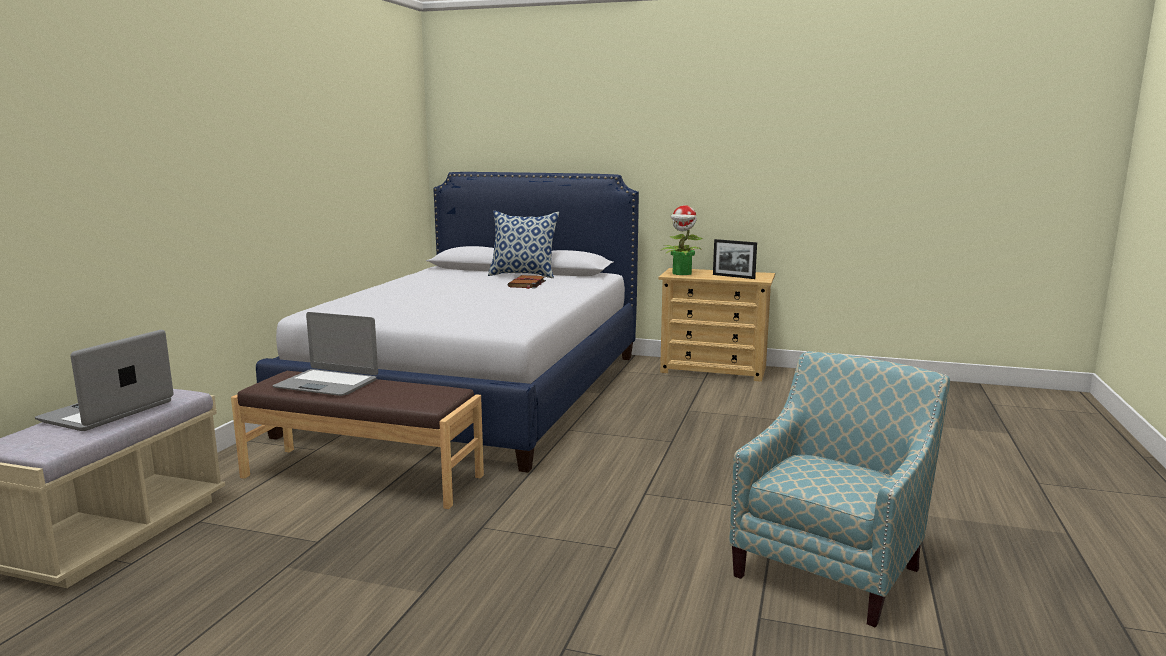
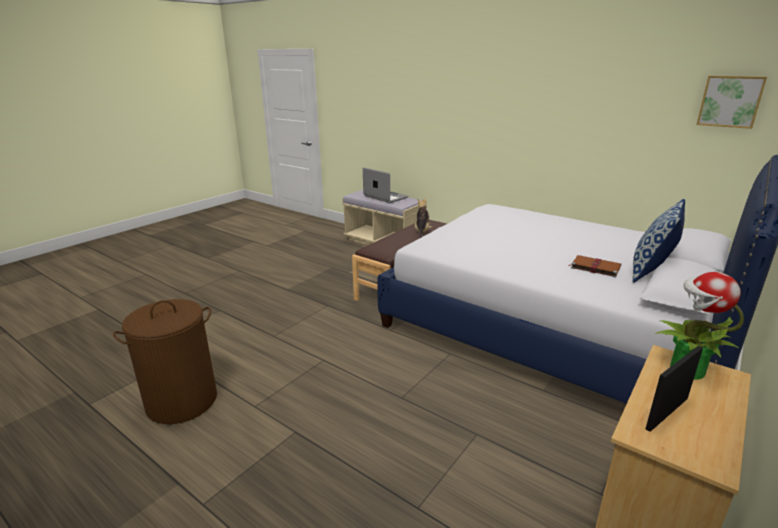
camera: 110 degrees right, 10 degrees up
(327, 384) = (422, 231): laptop -> plush toy
(397, 133) = (730, 101): none -> picture
(832, 564) = (182, 401): armchair -> brown laundry basket

